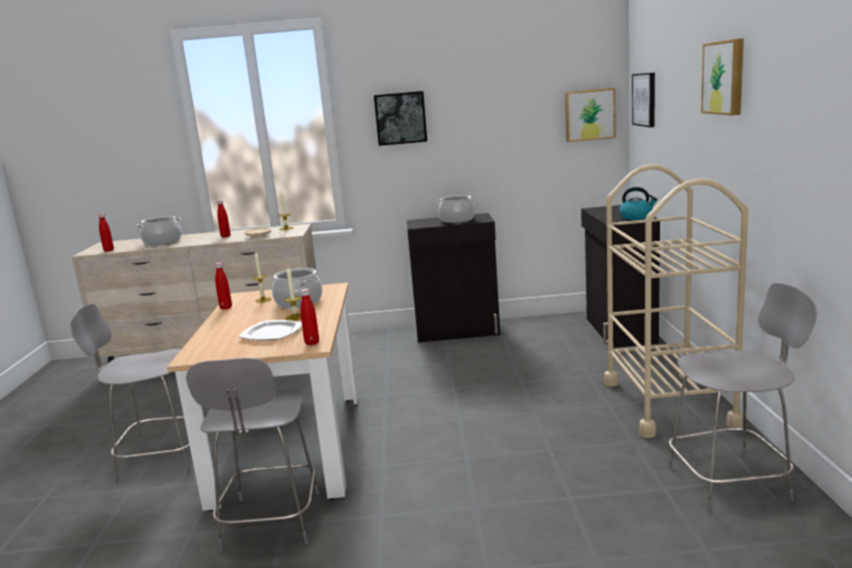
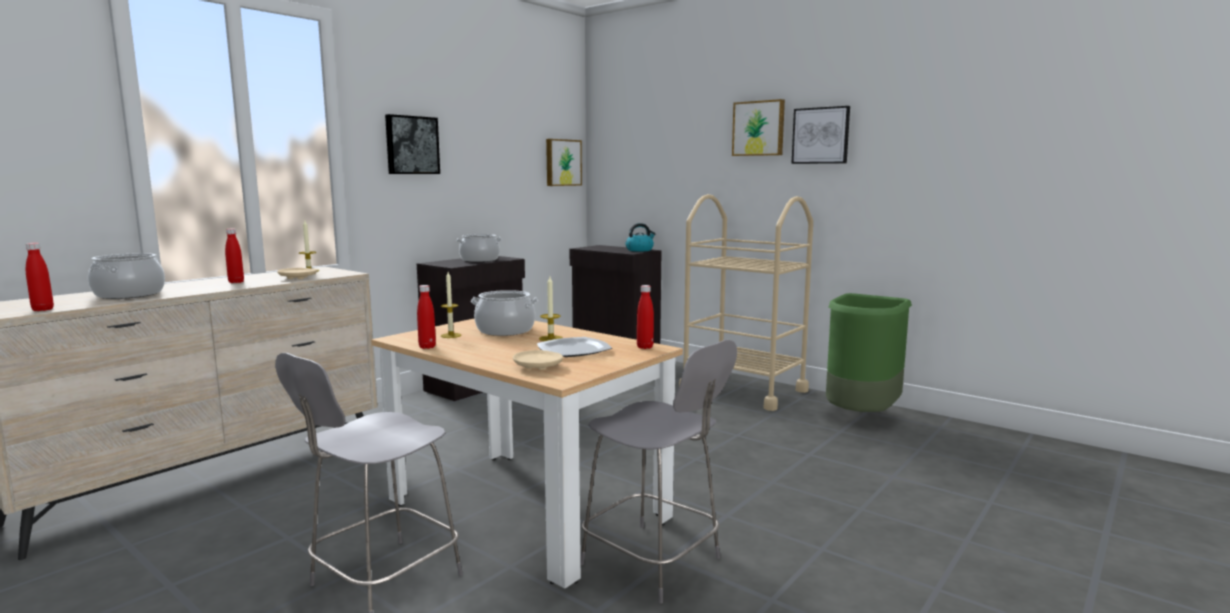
camera: 50 degrees left, 5 degrees down
(213, 343) = (538, 367): none -> beige plate
(645, 99) = (622, 151): picture -> picture (821, 135)
(732, 482) = (861, 416): grey chair -> green trash can

